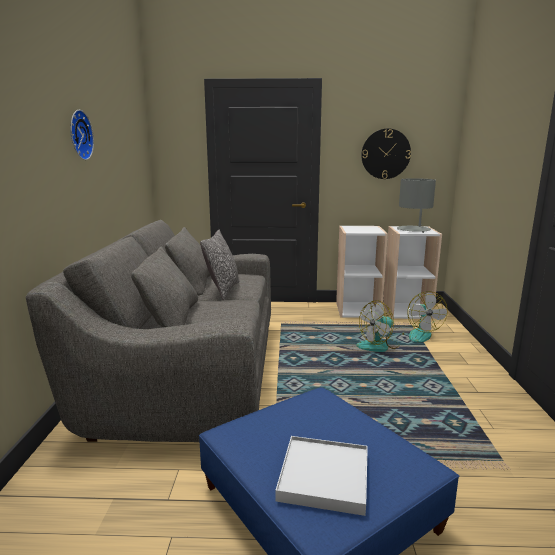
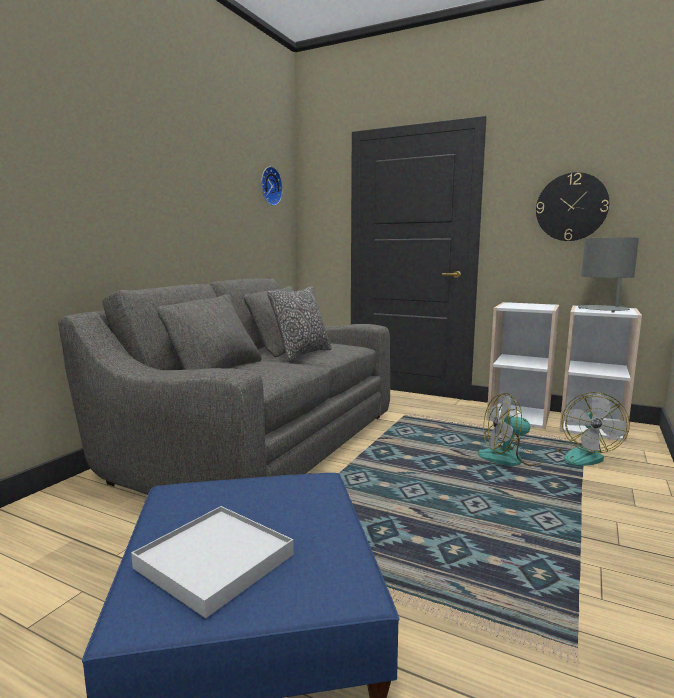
camera: 25 degrees right, 5 degrees down
(78, 135) = (173, 181): wall clock -> wall clock (269, 186)

